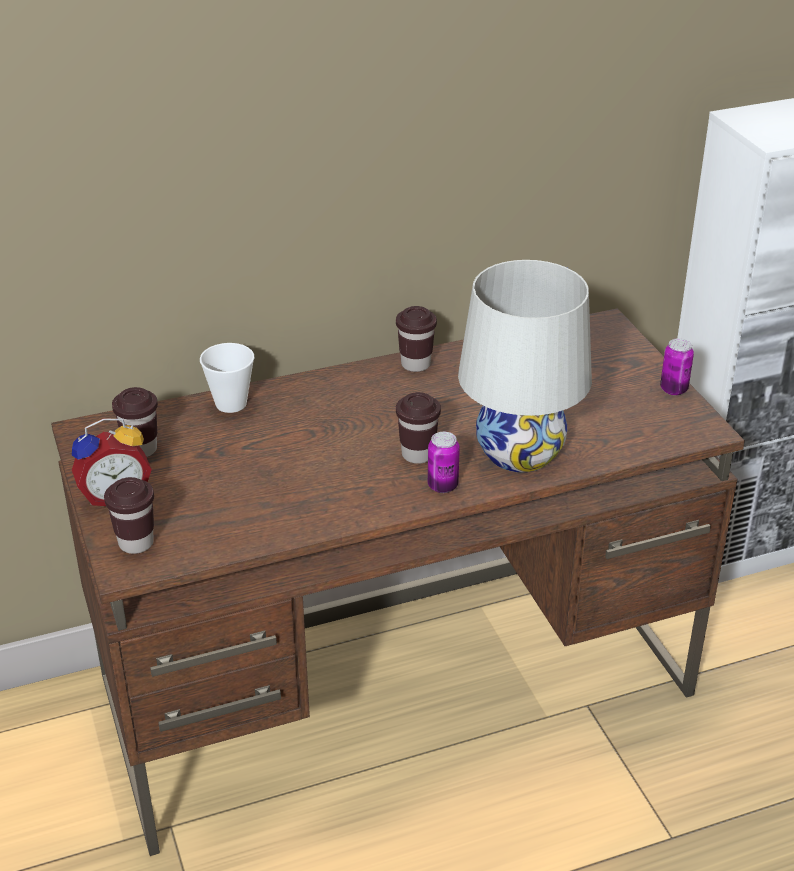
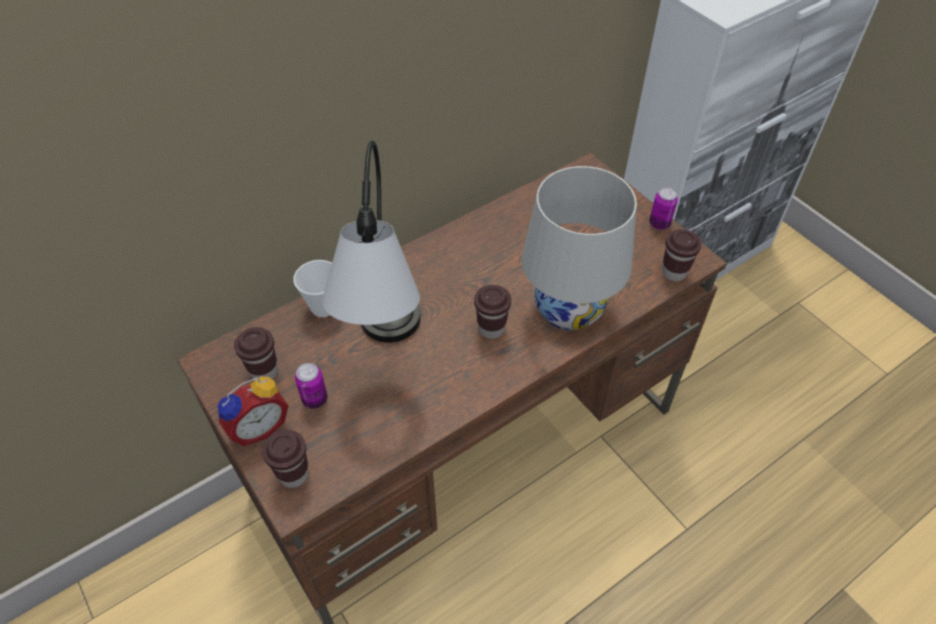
camera: 15 degrees left, 15 degrees up
(283, 455) = (385, 352): none -> table lamp
(415, 364) = (458, 237): brown cup -> brown cup (674, 272)
(442, 486) = (522, 357): can -> can (315, 399)

